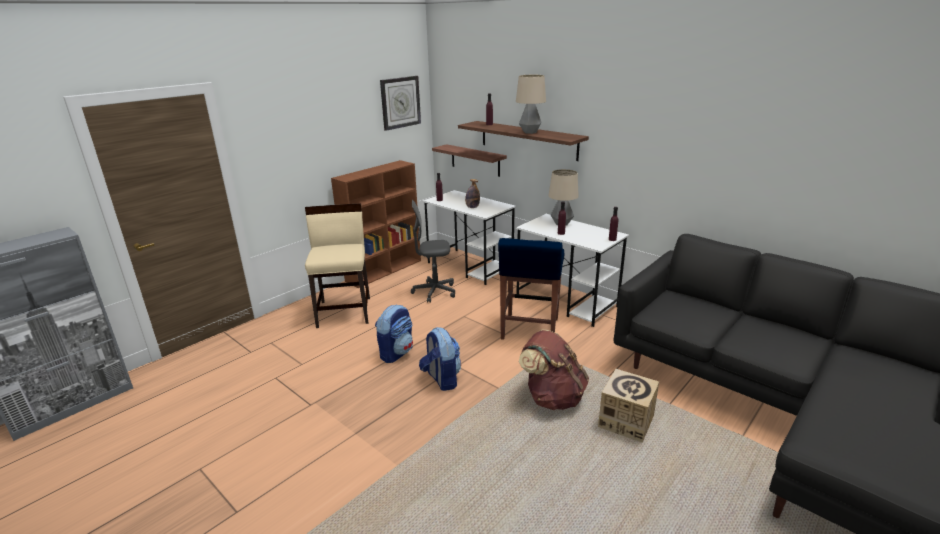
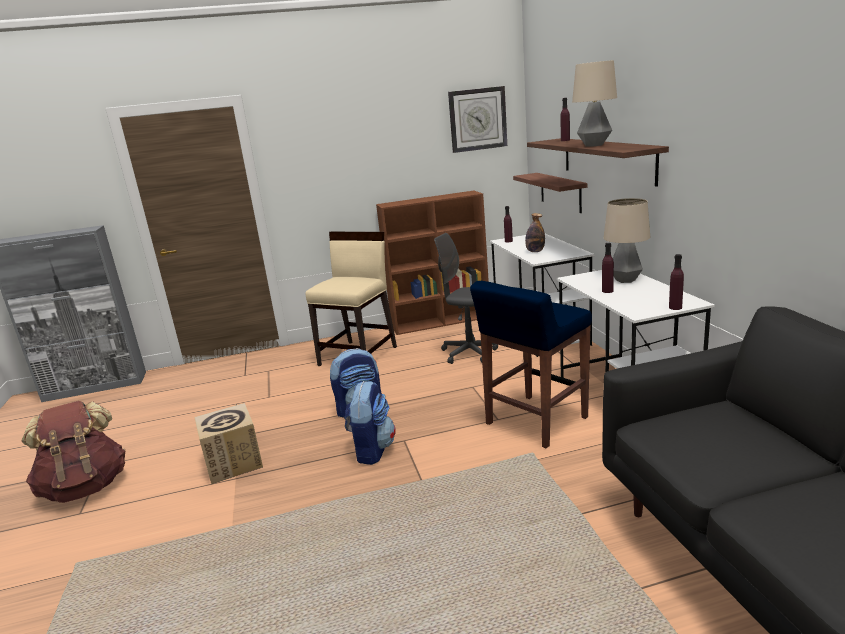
camera: 35 degrees right, 5 degrees down
(552, 397) = (473, 514): brown backpack -> brown backpack (86, 487)
(626, 421) = (540, 586): cardboard box -> cardboard box (233, 463)

